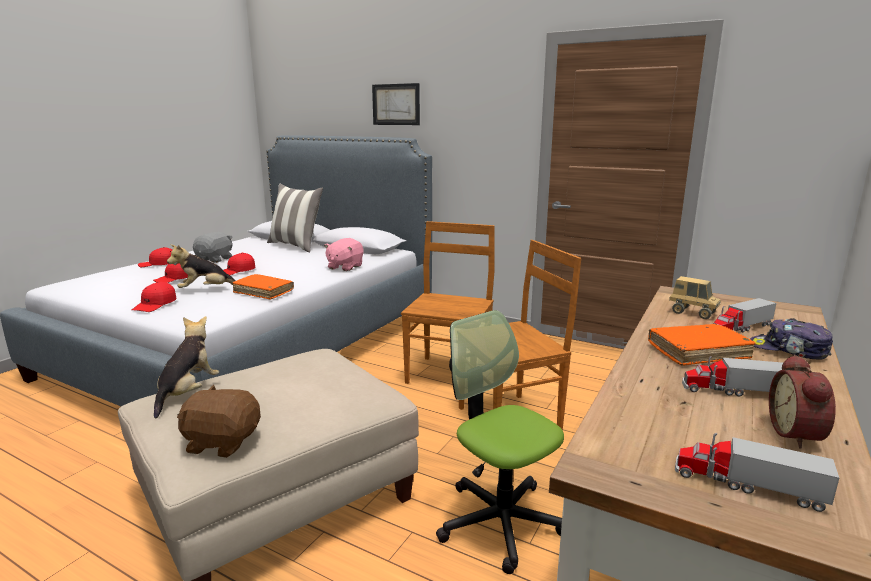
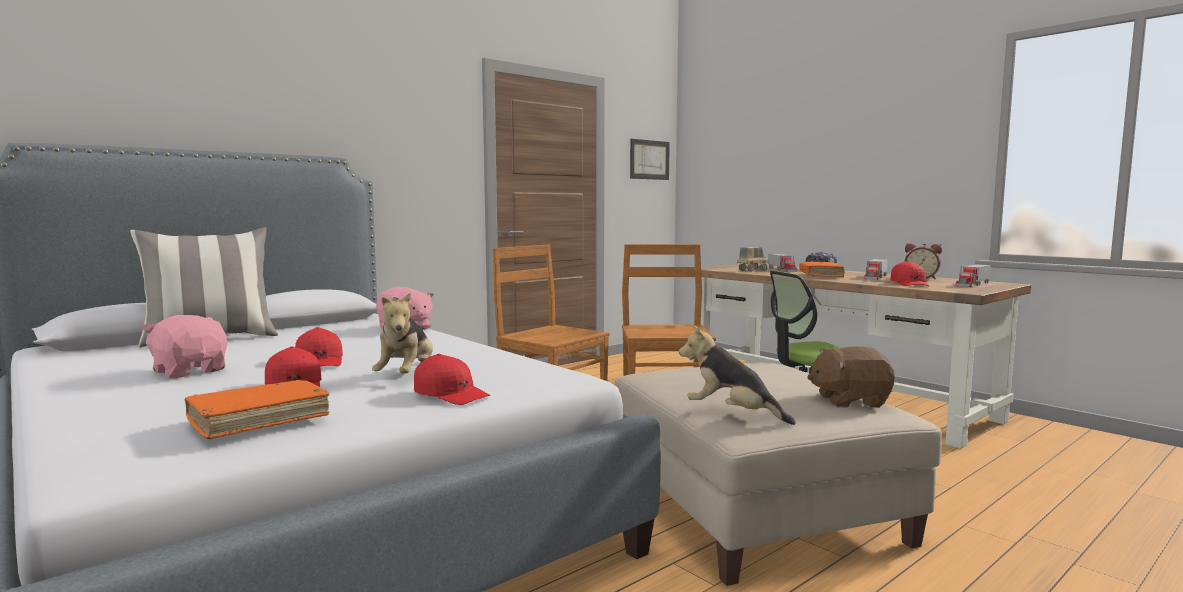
camera: 70 degrees left, 10 degrees down
(158, 264) = (117, 401): red cap -> red cap (910, 284)
(215, 259) = (190, 371): grey plush toy -> pink plush toy
(222, 442) = (849, 401): brown plush toy -> brown plush toy turned 60 degrees clockwise
(263, 292) = (470, 354): orange book -> orange book (259, 420)
(396, 104) = (292, 110): picture -> picture (649, 159)

